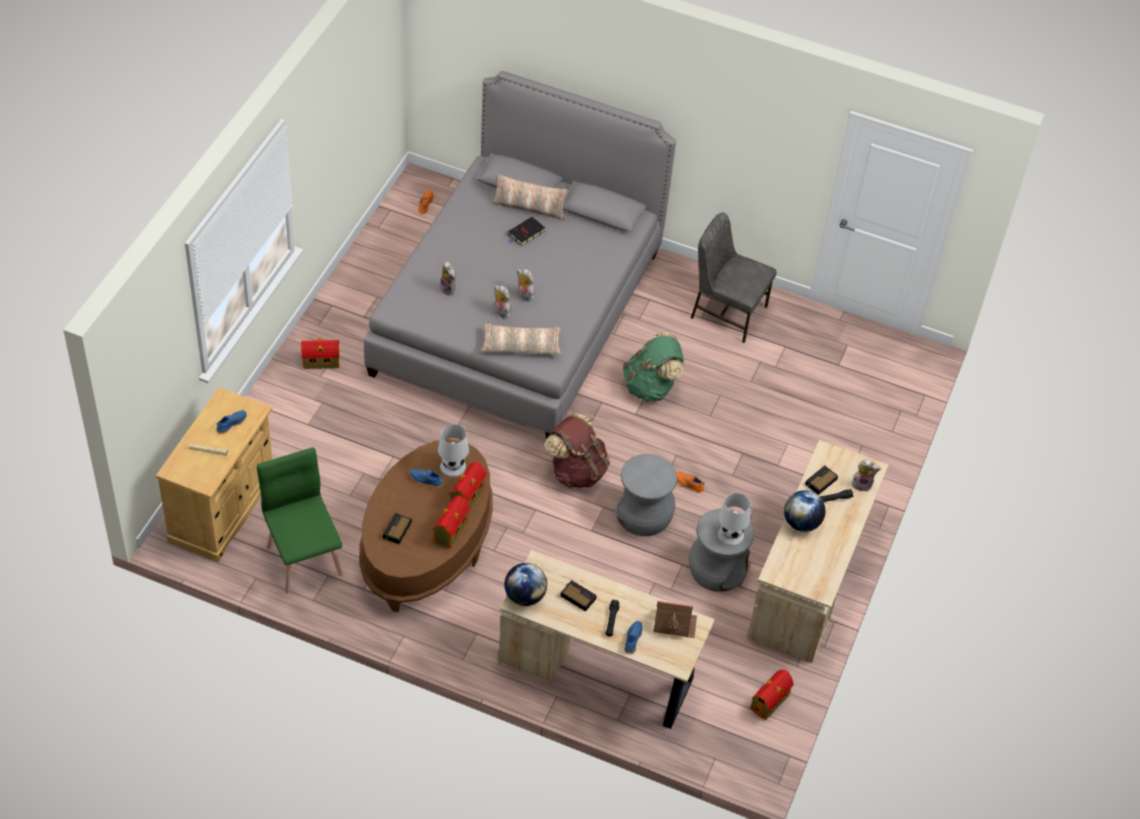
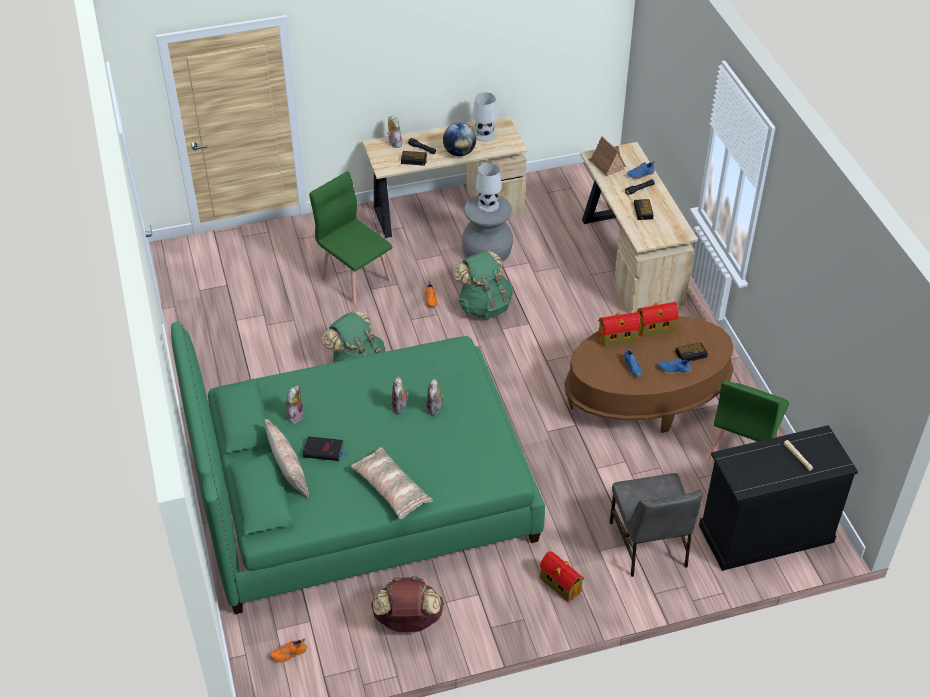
camera: 125 degrees left, 5 degrees down
(223, 508) = (765, 533): beige cabinet -> black cabinet
(231, 423) = (758, 463): blue shoe -> blue shoe (674, 370)
(449, 289) = (447, 455): plush toy -> plush toy (295, 415)
(453, 467) = (602, 361): white table lamp -> white table lamp (484, 134)
(516, 312) = (363, 494): grey bed -> green bed
(521, 345) = (456, 376): pillow -> pillow (390, 489)
(524, 596) = (674, 233): globe -> none
(576, 471) = (486, 360): brown backpack -> brown backpack (408, 621)
(644, 515) = (484, 306): grey stool -> green backpack
(727, 312) = (229, 369): grey chair -> grey chair (649, 545)
(766, 451) = (356, 279): none -> green chair
(770, 701) = (556, 183): toy house -> none

